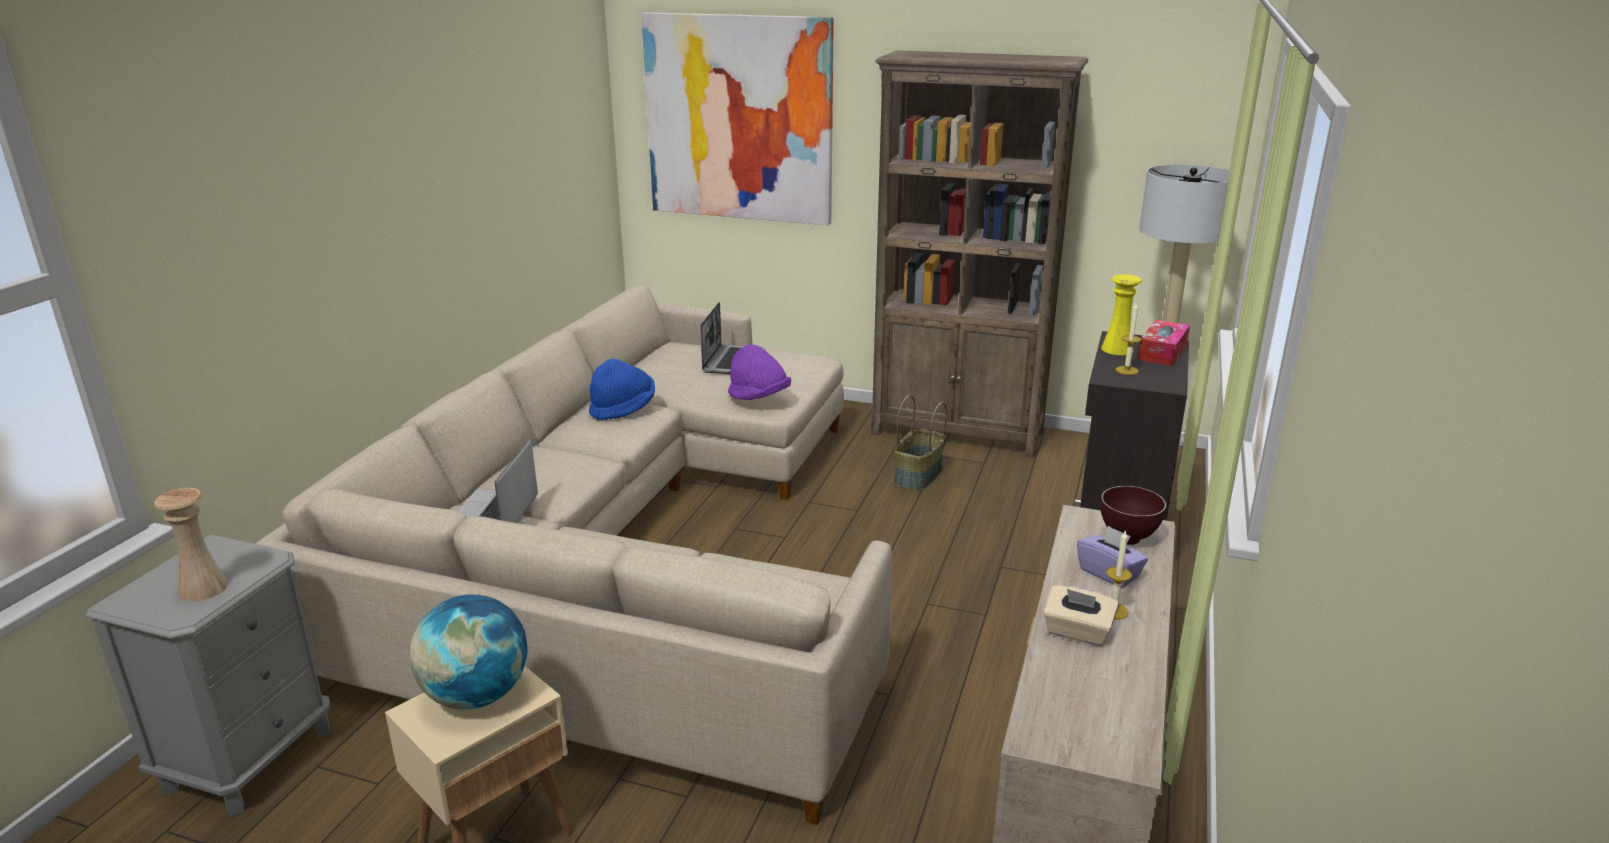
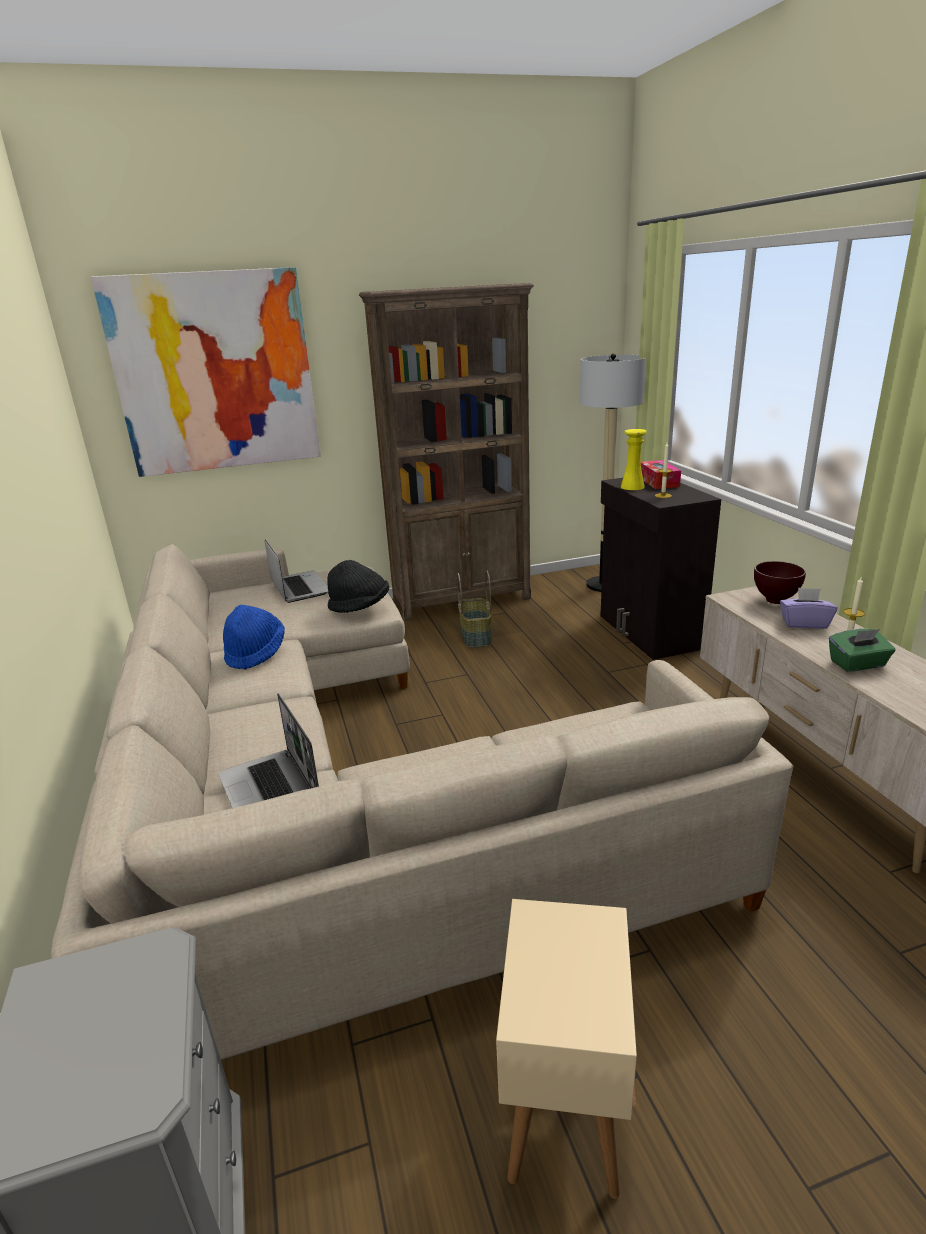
camera: 35 degrees left, 0 degrees up
(203, 588) = (119, 1041): beige vase -> none
(476, 696) = (558, 958): globe -> none
(759, 397) = (360, 607): purple hat -> black hat
(1077, 632) = (857, 664): beige tissue box -> green tissue box

